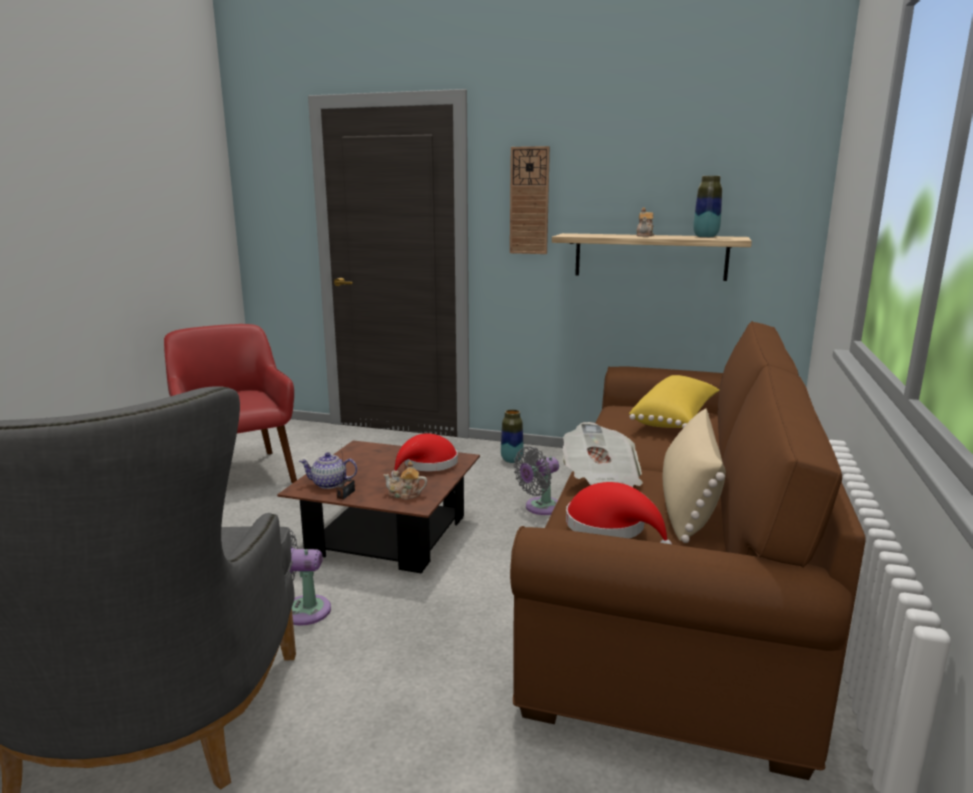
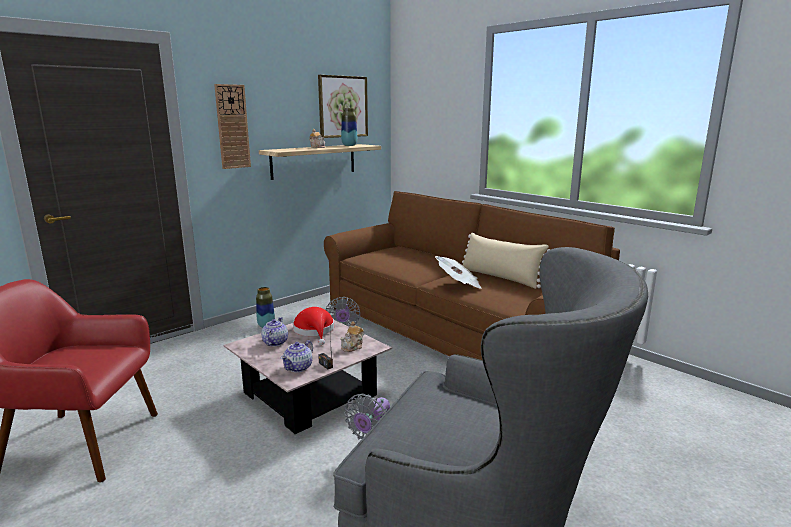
camera: 60 degrees left, 0 degrees up
(377, 457) = (275, 343): none -> teapot
(388, 534) = (310, 394): brown coffee table -> pink coffee table
(611, 527) = (513, 295): red hat -> none
(676, 419) = (398, 252): yellow pillow -> none
(718, 174) = (343, 106): none -> picture

